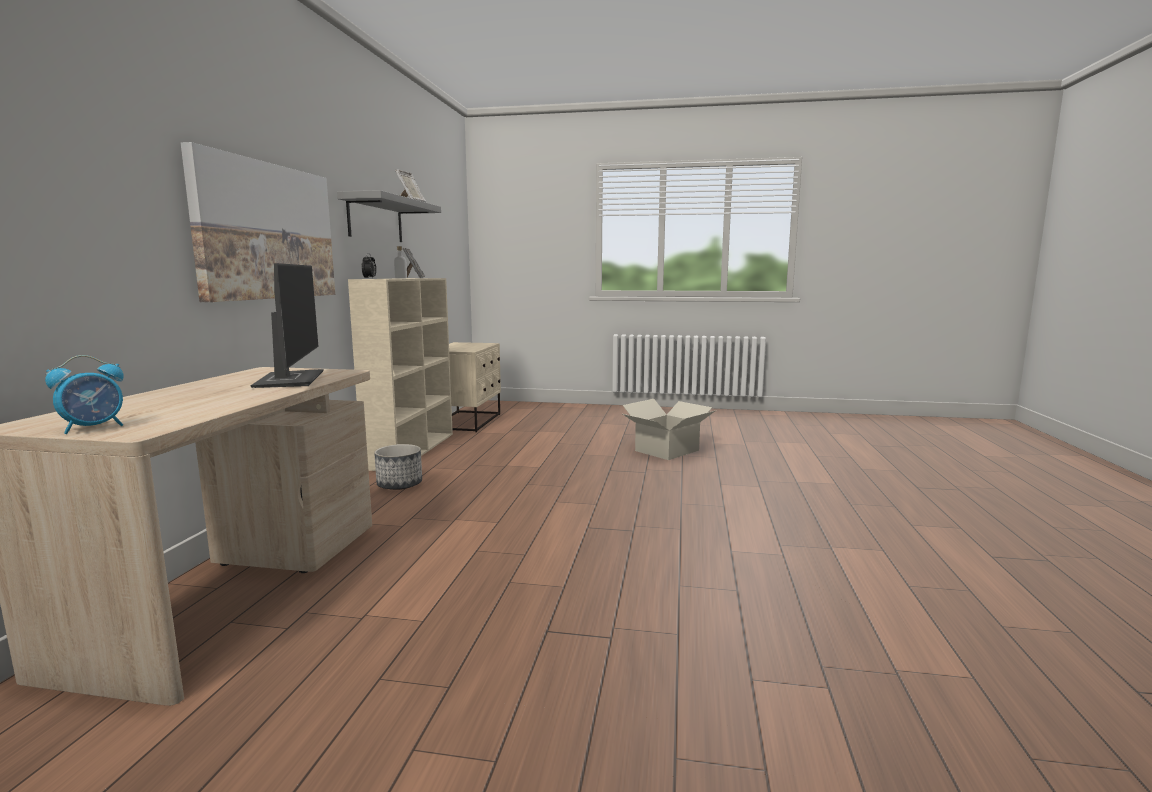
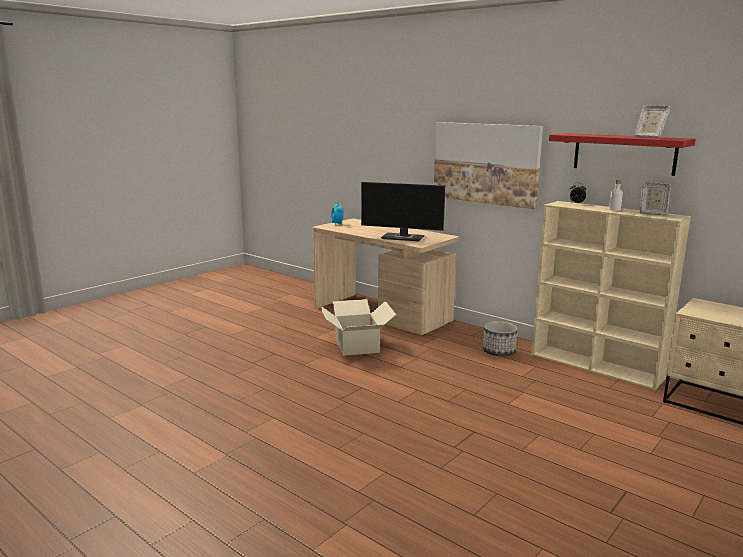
camera: 120 degrees right, 5 degrees up
(375, 219) = (624, 153): grey shelf -> red shelf
(666, 450) = (525, 491): cardboard box -> cardboard box (357, 345)

